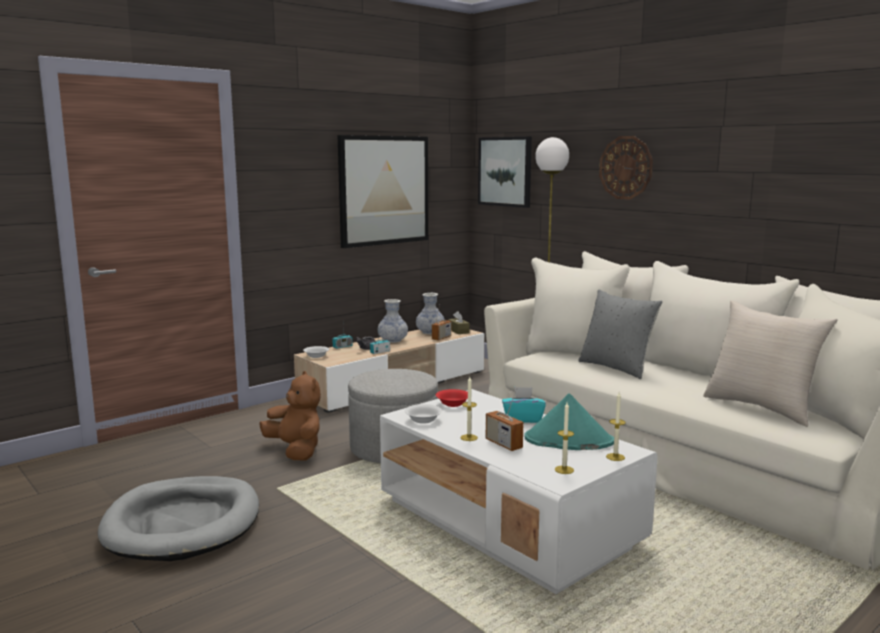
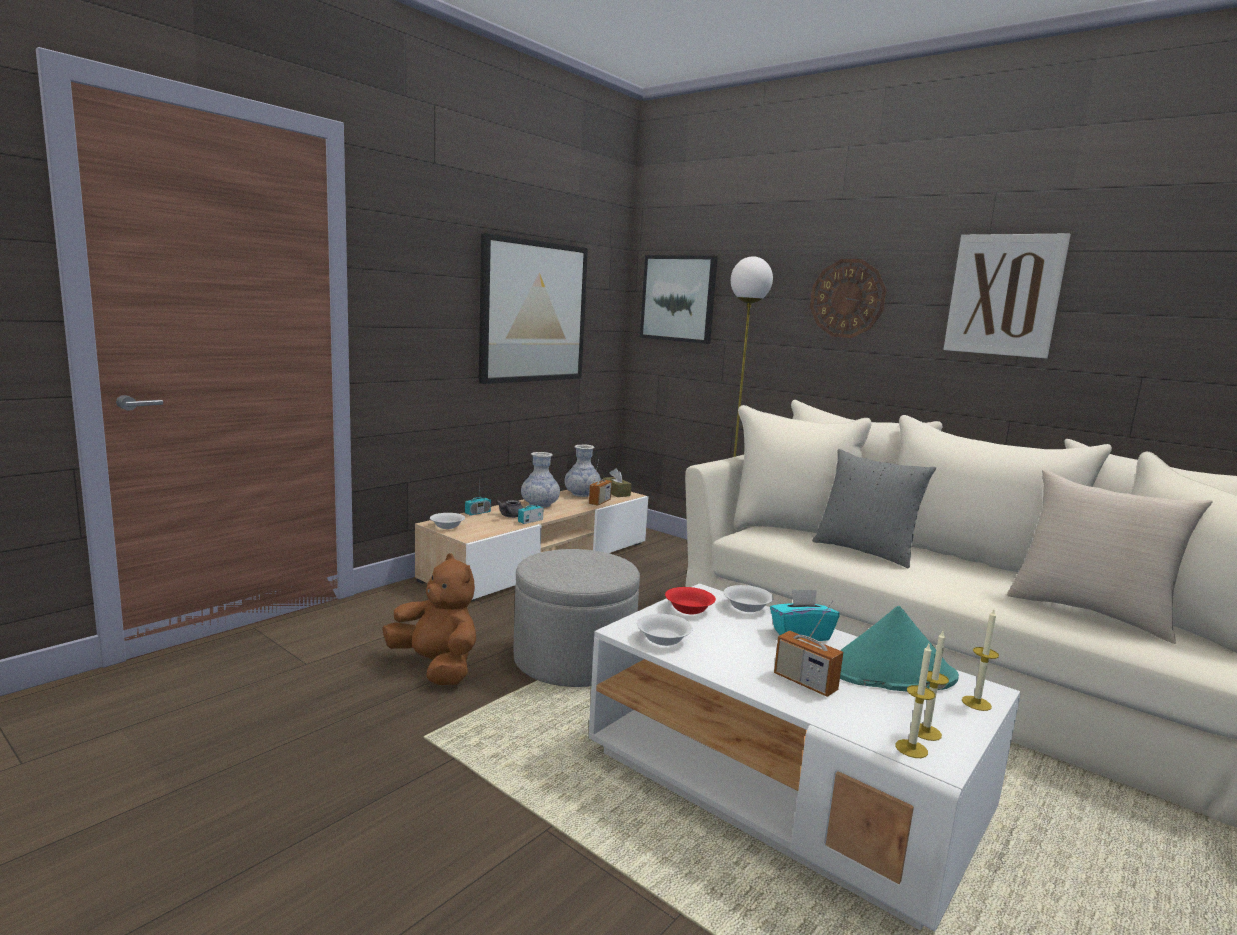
camera: 10 degrees left, 0 degrees up
(183, 523) = (283, 815): grey dog bed -> none
(469, 437) = (748, 671): candle -> candle (911, 749)
(496, 403) = (747, 607): none -> white bowl
(736, 161) = (1003, 295): none -> picture

